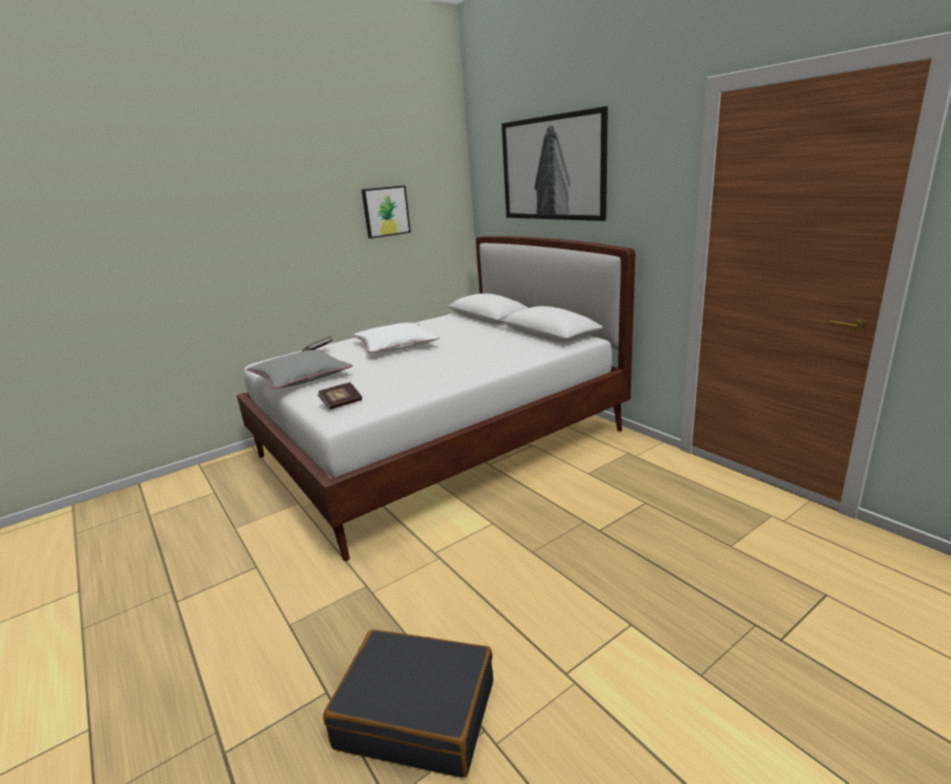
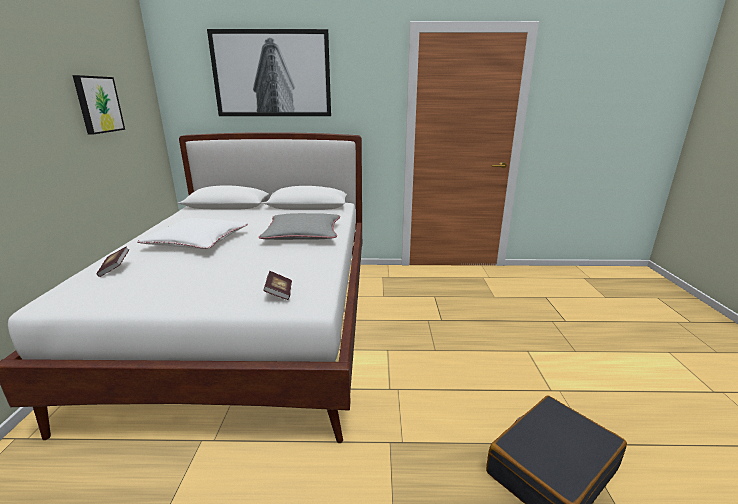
camera: 55 degrees left, 0 degrees up
(301, 377) = (159, 293): grey pillow -> grey pillow (303, 234)

